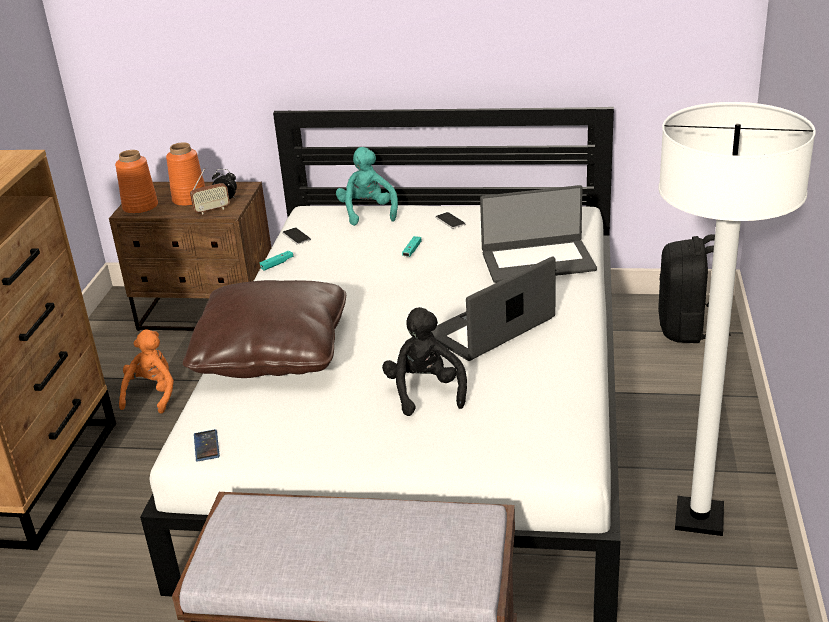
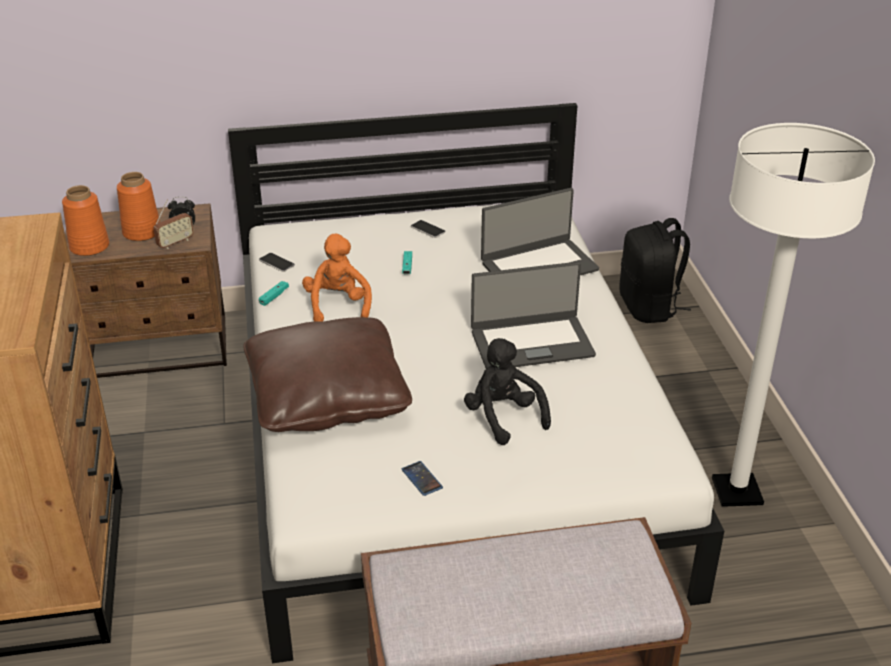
camera: 20 degrees left, 5 degrees up
(152, 394) = (146, 450): orange plush toy -> orange plush toy (338, 306)
(206, 446) = (320, 507): phone -> phone (422, 479)
(368, 212) = (337, 227): turquoise plush toy -> none
(491, 328) = (531, 342): laptop -> laptop turned 135 degrees counterclockwise

